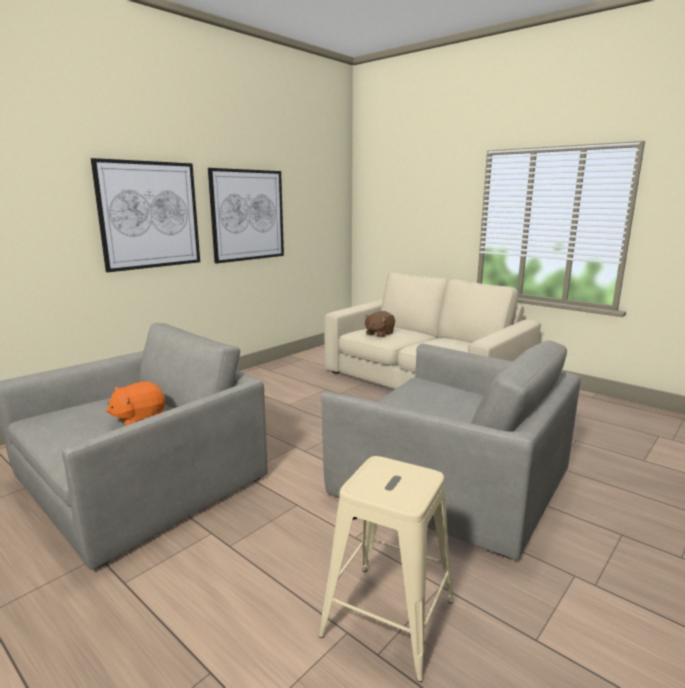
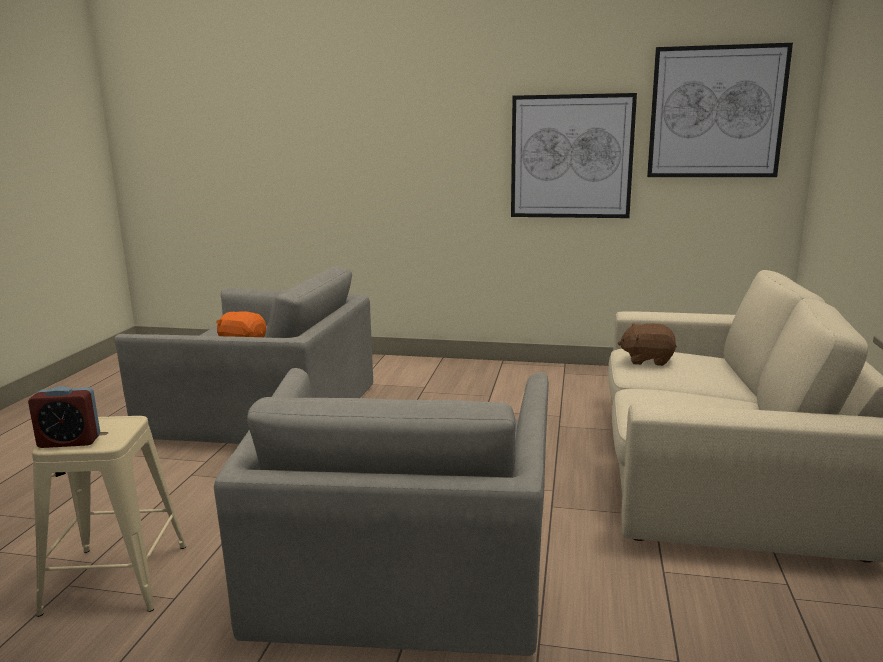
camera: 60 degrees right, 0 degrees up
(149, 215) = (431, 153): picture -> picture (716, 112)
(409, 493) = (69, 442): none -> alarm clock

